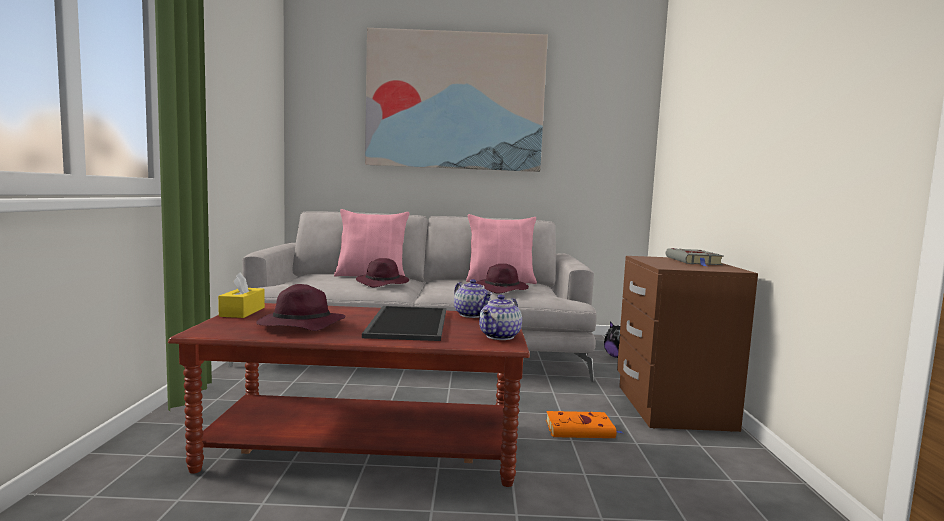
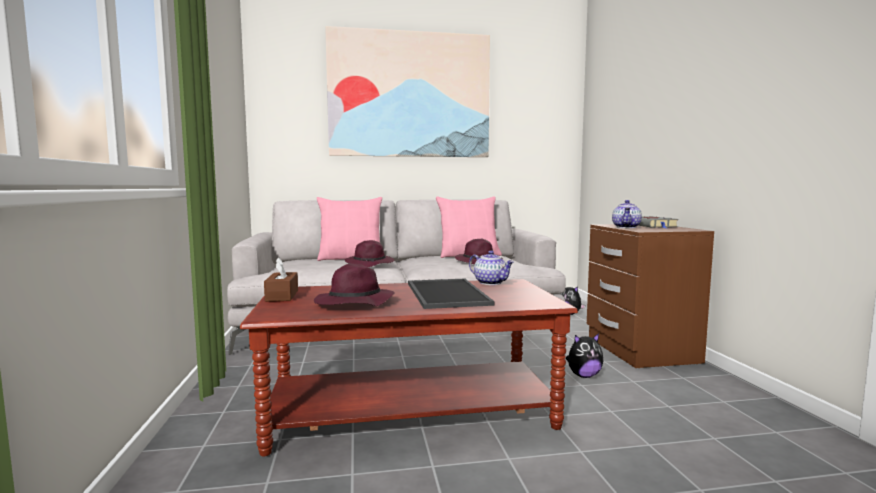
camera: 10 degrees left, 0 degrees up
(242, 312) = (282, 296): yellow tissue box -> brown tissue box
(500, 336) = (538, 298): teapot -> teapot (627, 227)
(581, 429) = (583, 375): orange book -> plush toy

